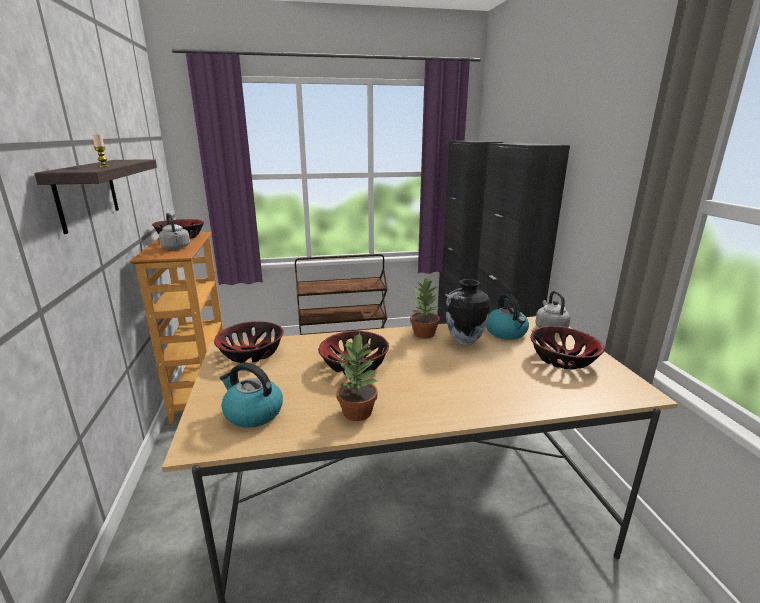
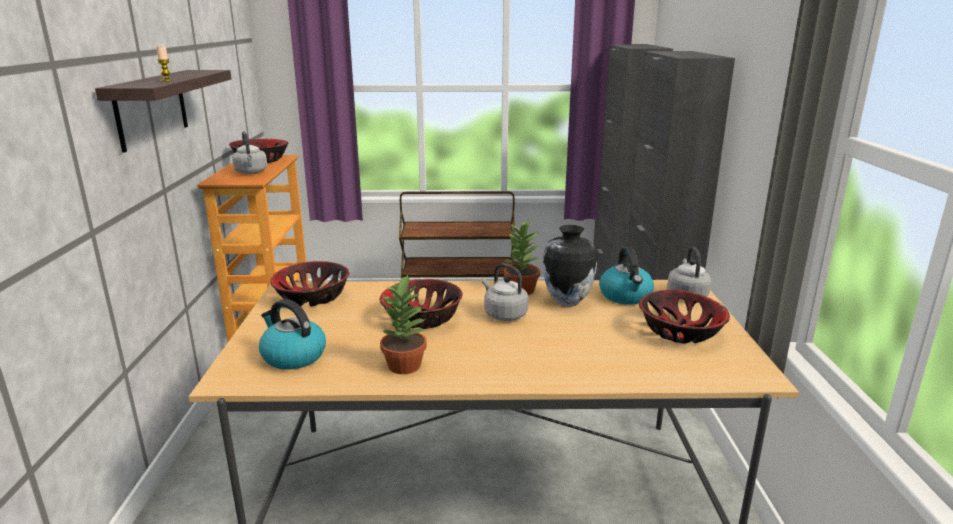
camera: 10 degrees right, 0 degrees up
(420, 356) = (503, 314): none -> grey kettle

